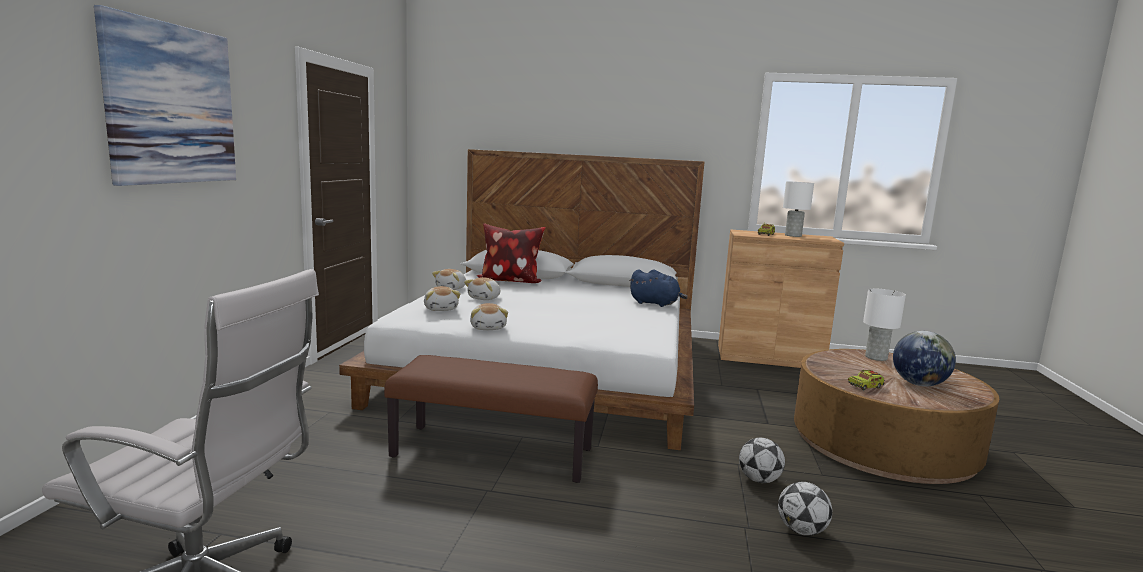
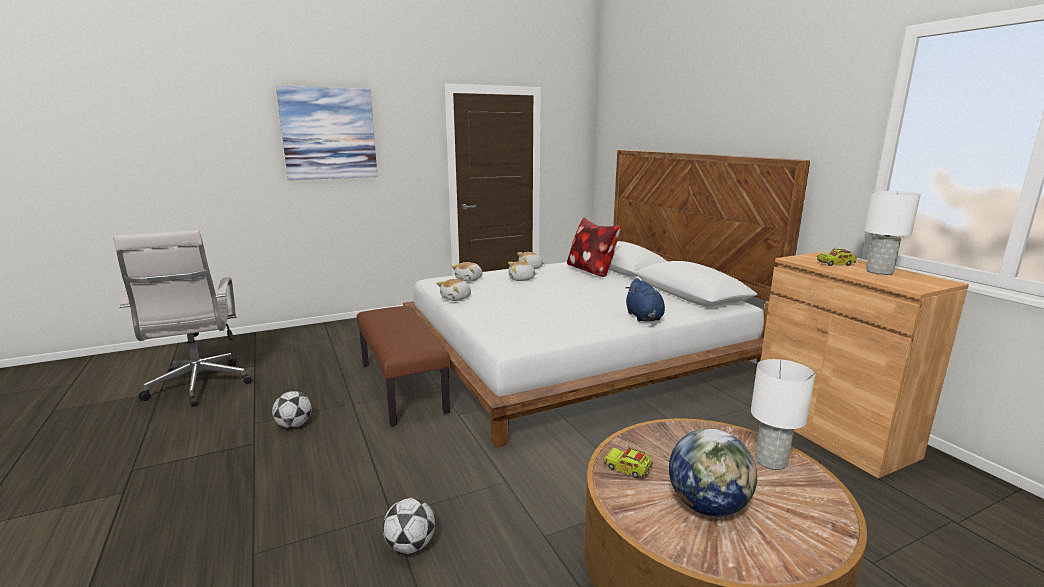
camera: 55 degrees right, 5 degrees up
(759, 480) = (486, 500): football -> football (294, 425)

